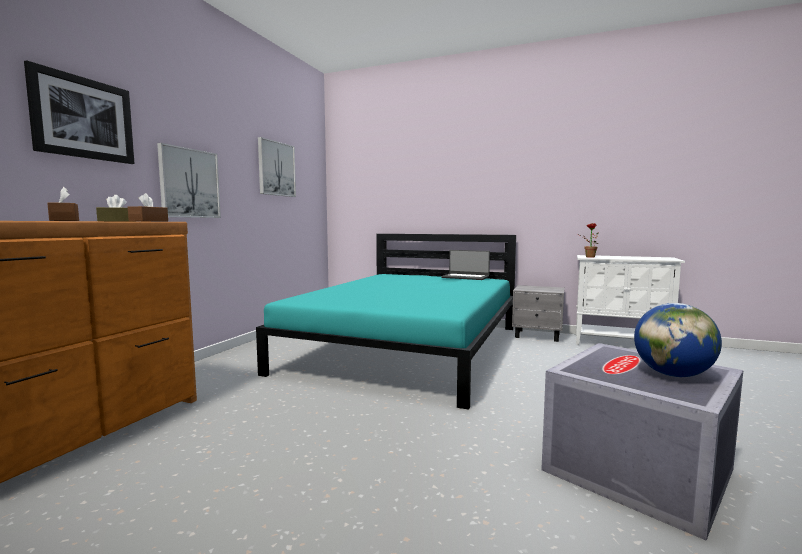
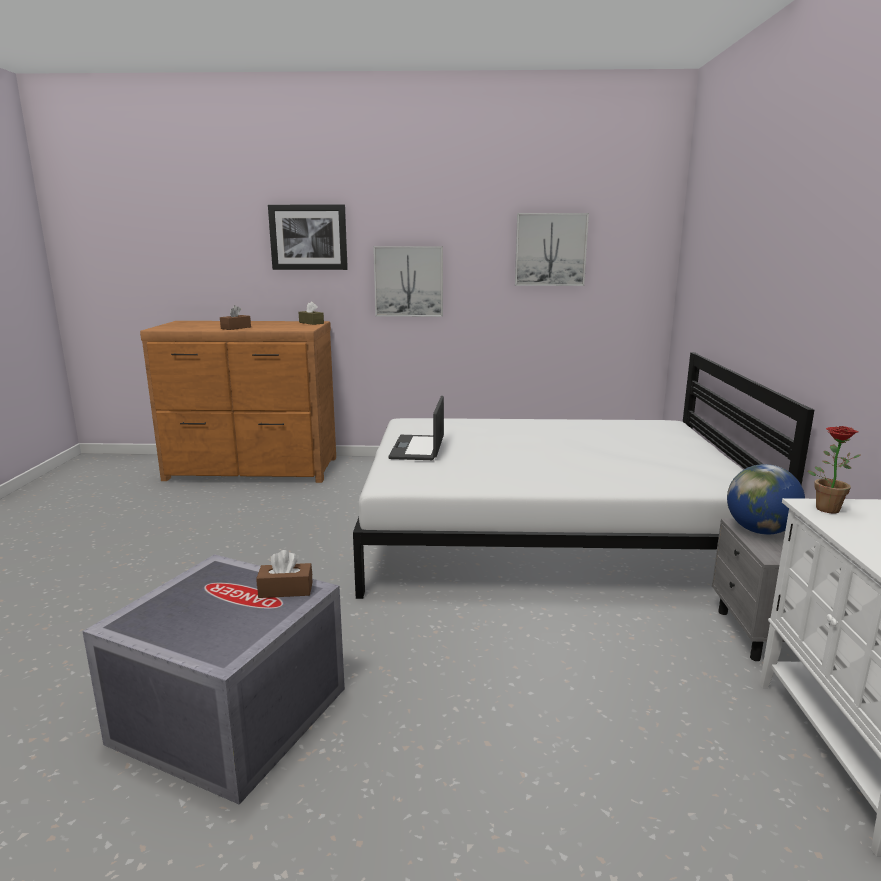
camera: 70 degrees right, 10 degrees up
(149, 221) = (301, 328): brown tissue box -> brown tissue box (285, 590)
(409, 348) = (547, 534): turquoise bed -> white bed
(465, 277) = (712, 466): laptop -> laptop (418, 448)
(672, 374) = (200, 622): globe -> globe (760, 531)

